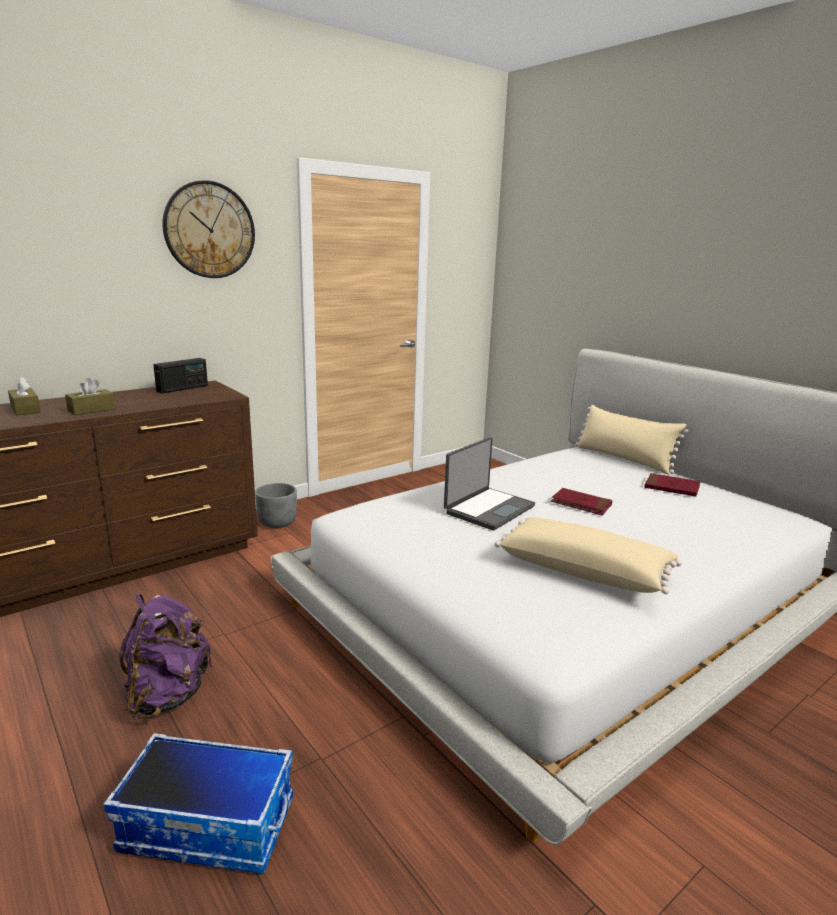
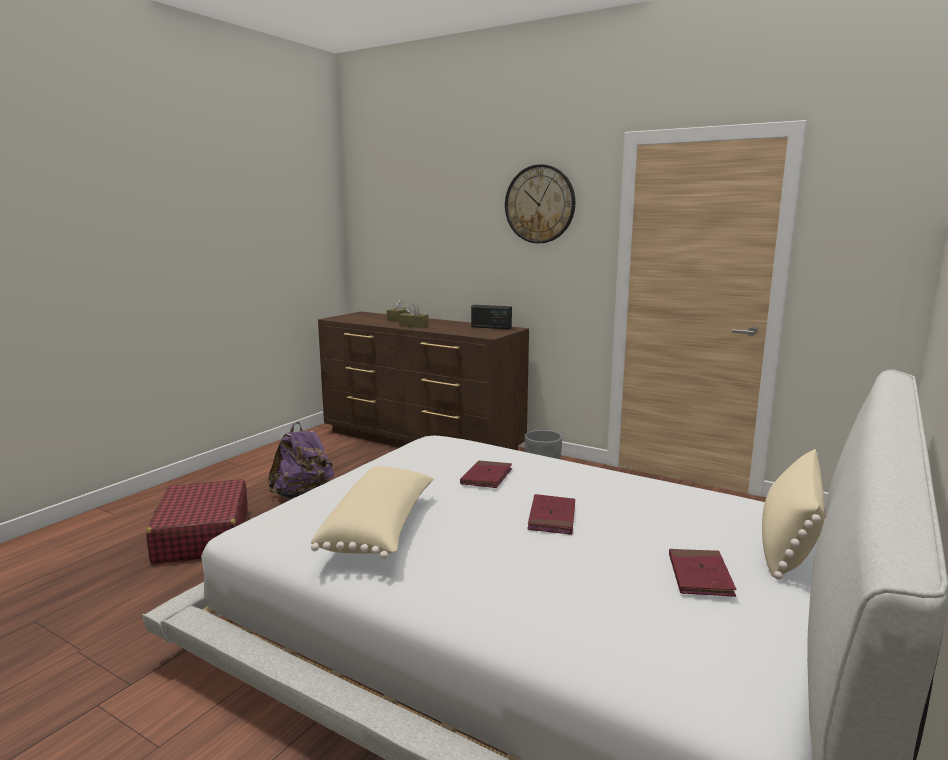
camera: 70 degrees right, 5 degrees down
(210, 824) = (202, 536): storage box -> red suitcase
(488, 509) = (486, 477): laptop -> red book

